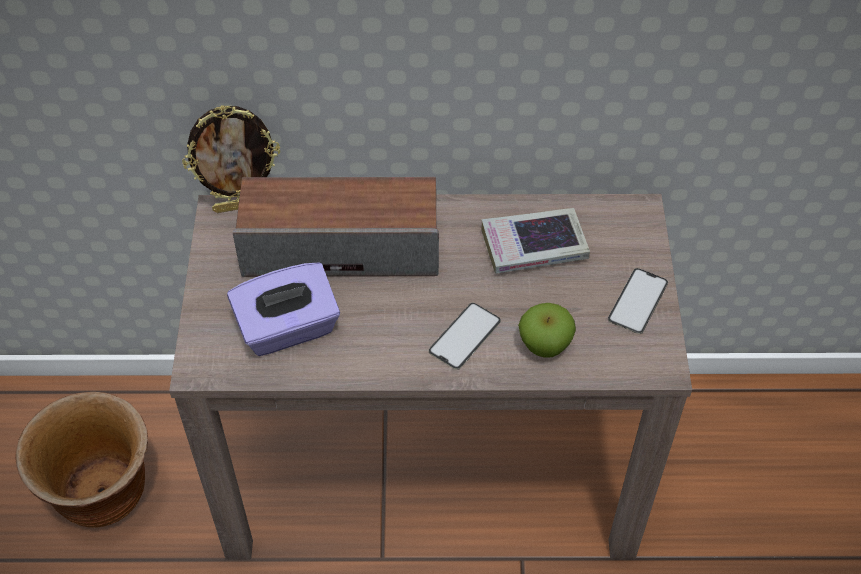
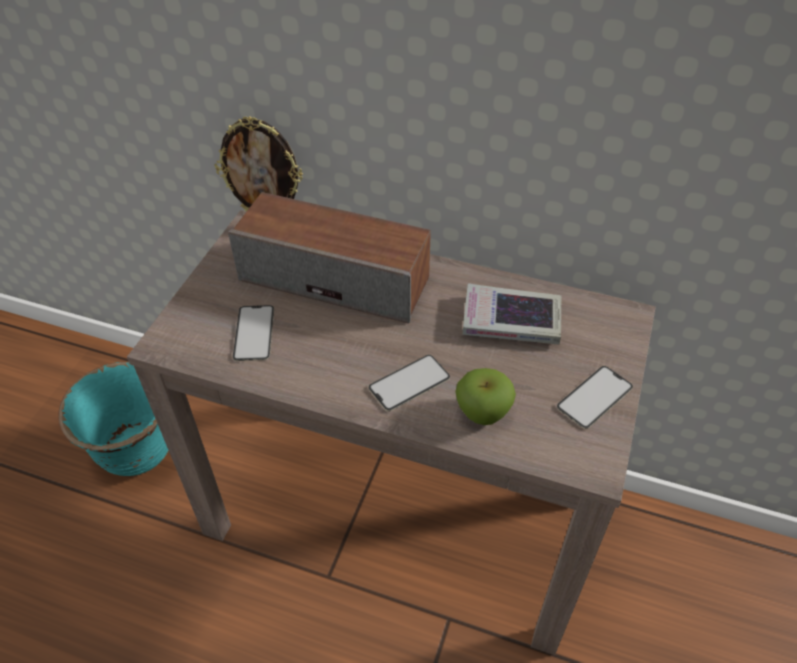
camera: 20 degrees right, 5 degrees down
(105, 495) = (138, 452): brown planter -> turquoise planter
(288, 329) = (254, 333): purple tissue box -> phone

